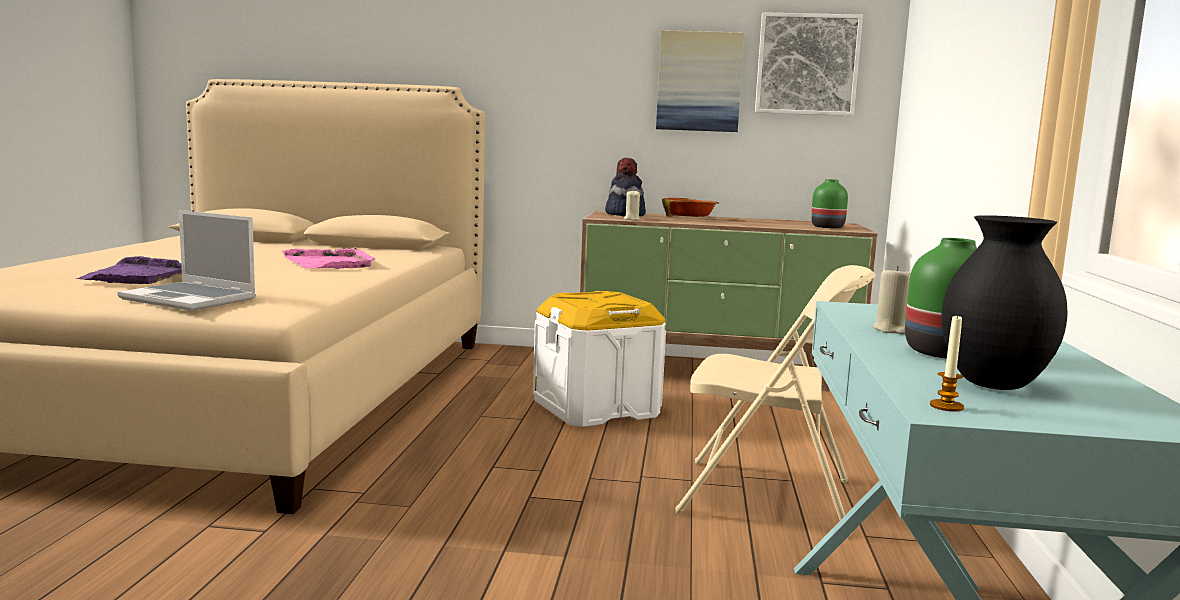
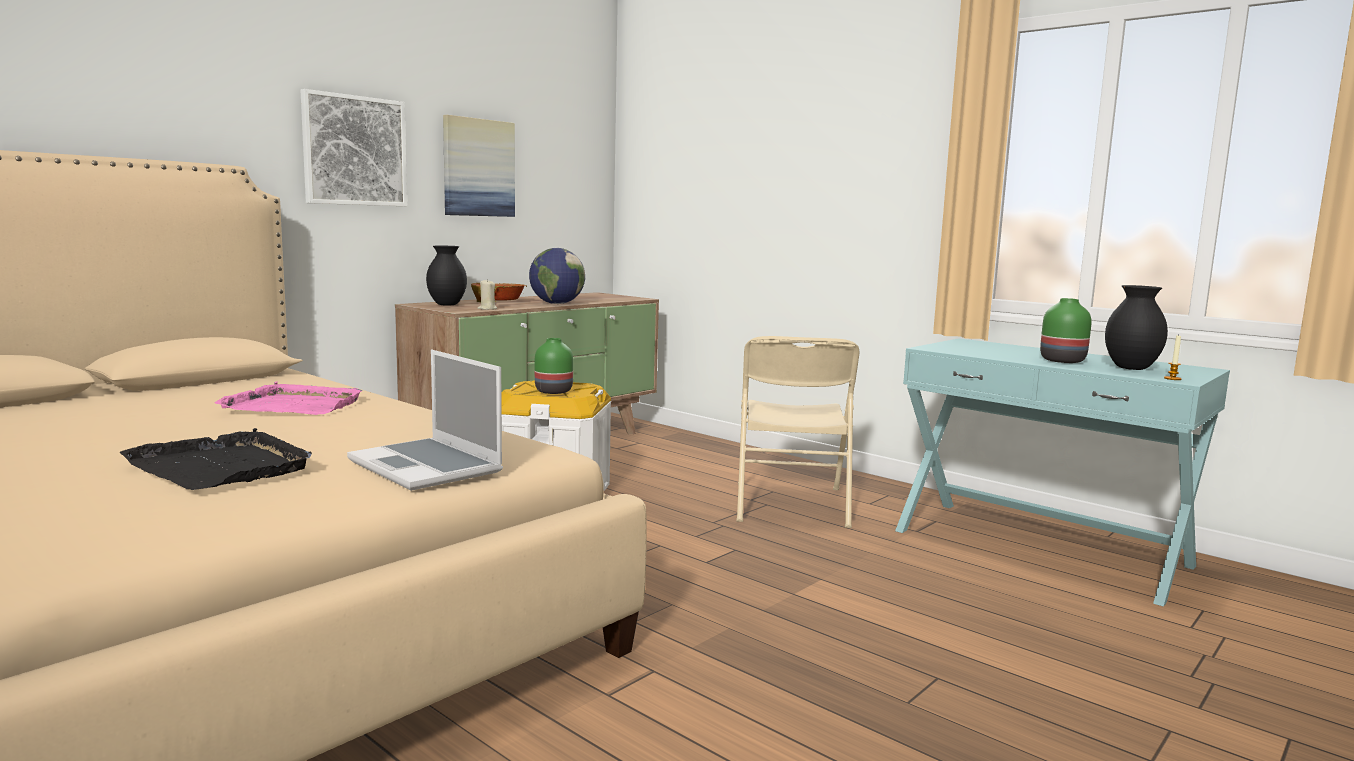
camera: 55 degrees left, 0 degrees up
(141, 275) = (222, 466): purple tray -> black tray
(191, 299) = (428, 467): laptop -> laptop turned 75 degrees clockwise
(624, 214) = (447, 305): hat -> black vase
(725, 224) = (557, 304): none -> globe
(765, 496) = (790, 504): beige chair -> beige chair turned 135 degrees clockwise
(807, 64) = (557, 155): picture -> picture (354, 151)
(826, 227) = (611, 298): green vase -> green vase (552, 391)
(891, 330) = (1003, 355): beige candle -> none

